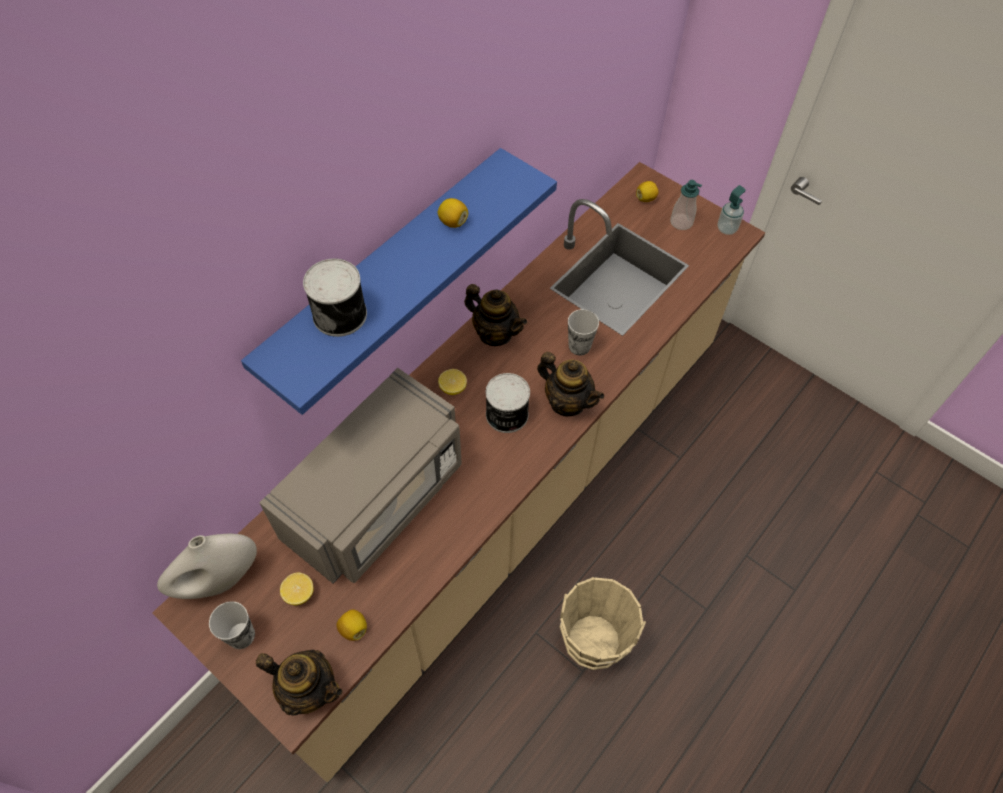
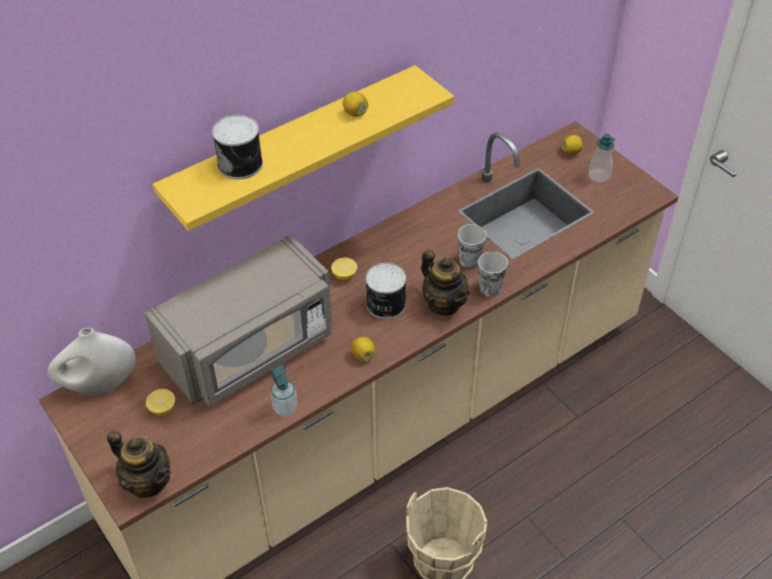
camera: 15 degrees right, 10 degrees down
(241, 635) = (105, 430): cup -> cup (490, 289)
(353, 628) = (199, 444): lemon -> lemon (363, 355)
(385, 271) = (293, 147): blue shelf -> yellow shelf
(495, 333) = (396, 238): teapot -> none
(726, 228) = (641, 187): soap dispenser -> soap dispenser (285, 408)

